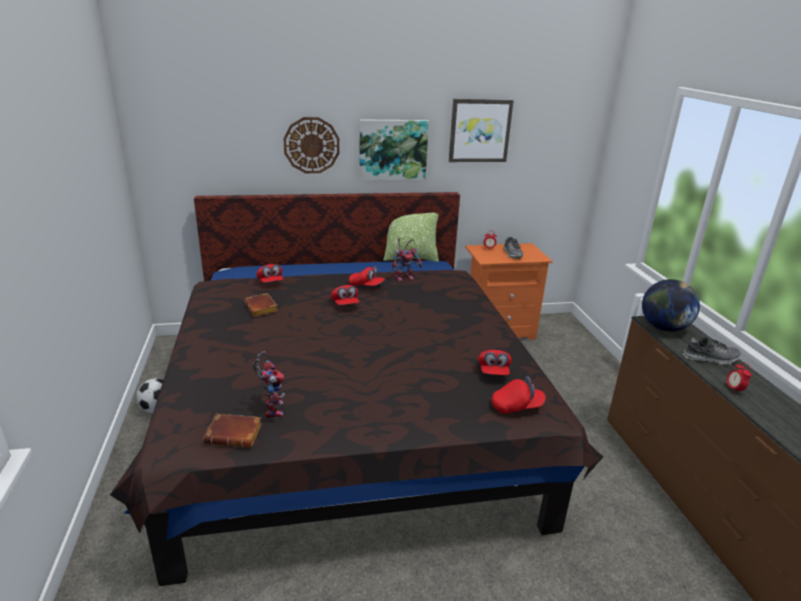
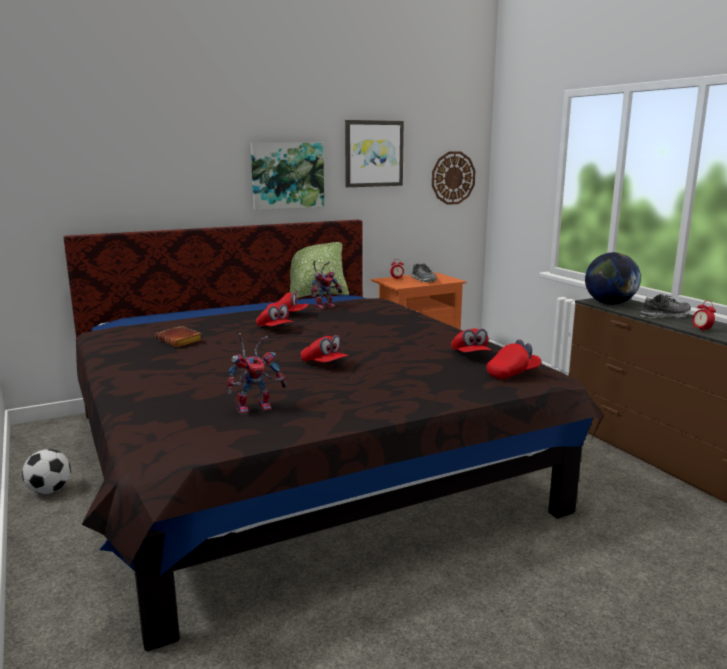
camera: 15 degrees left, 10 degrees down
(236, 434) = (229, 430): brown book -> none
(270, 282) = (174, 323): red cap -> red cap (324, 364)
(272, 408) = (256, 407): toy robot -> toy robot turned 90 degrees clockwise
(311, 145) = (199, 172): wall clock -> wall clock (453, 178)

